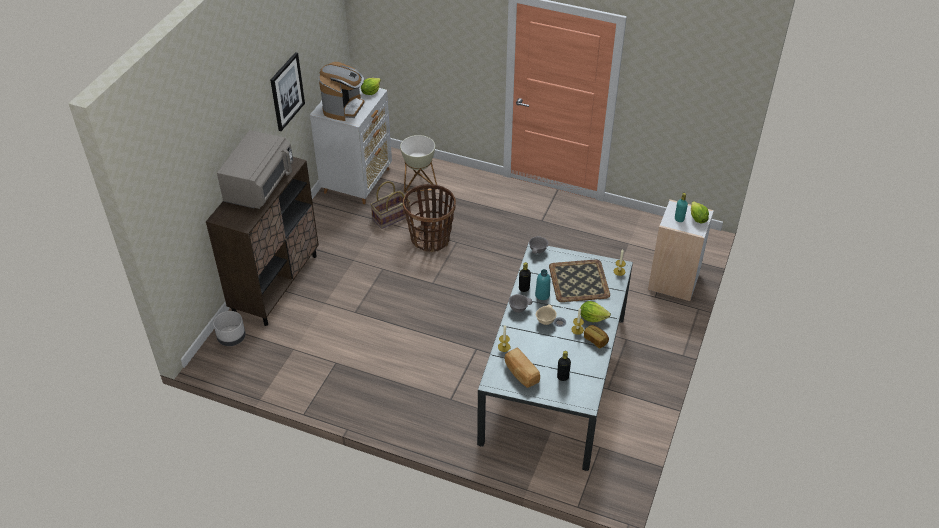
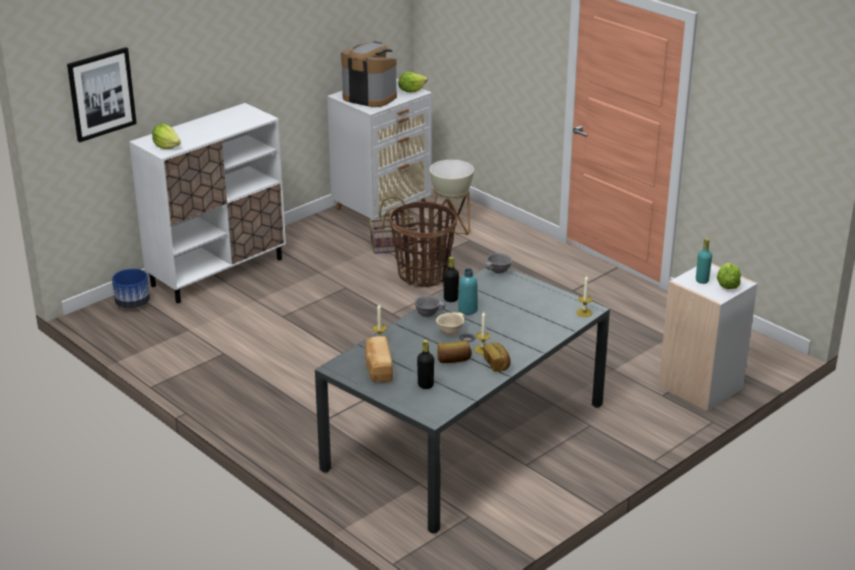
camera: 25 degrees right, 15 degrees down
(231, 338) = (132, 304): grey planter -> blue planter
(260, 186) = (210, 127): grey microwave -> none
(276, 284) = (218, 272): brown cabinet -> white cabinet
(286, 91) = (294, 50): picture -> picture (101, 94)
(344, 107) = (369, 97): coffee machine -> coffee machine turned 105 degrees counterclockwise
(565, 346) = (454, 360): none -> bread
(579, 281) = (525, 309): tray -> none
(592, 317) = (511, 344): lettuce -> lettuce (167, 146)

